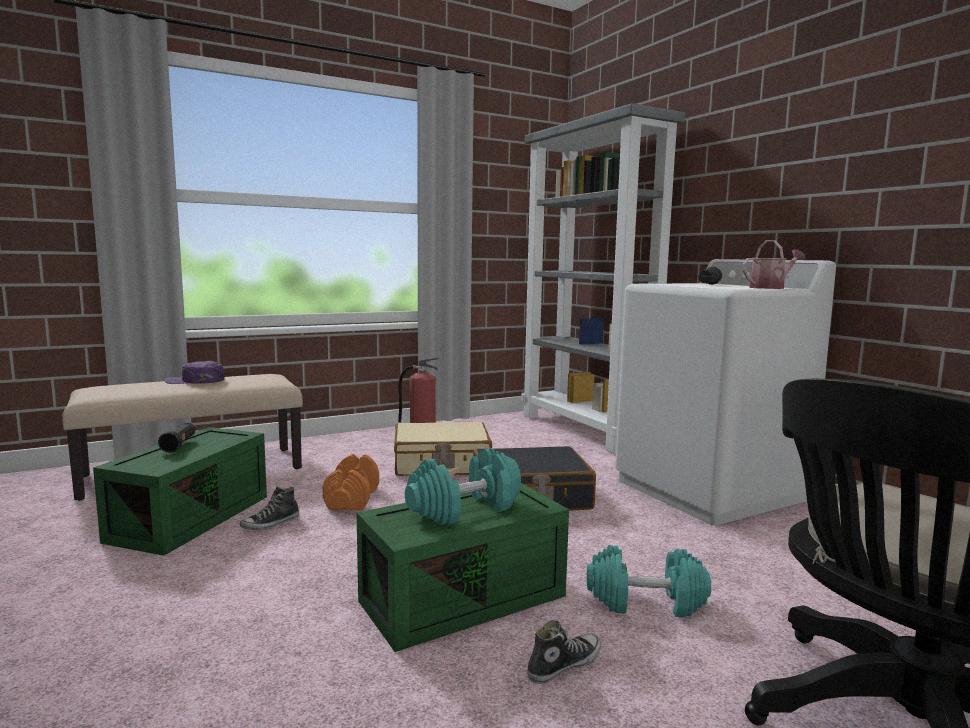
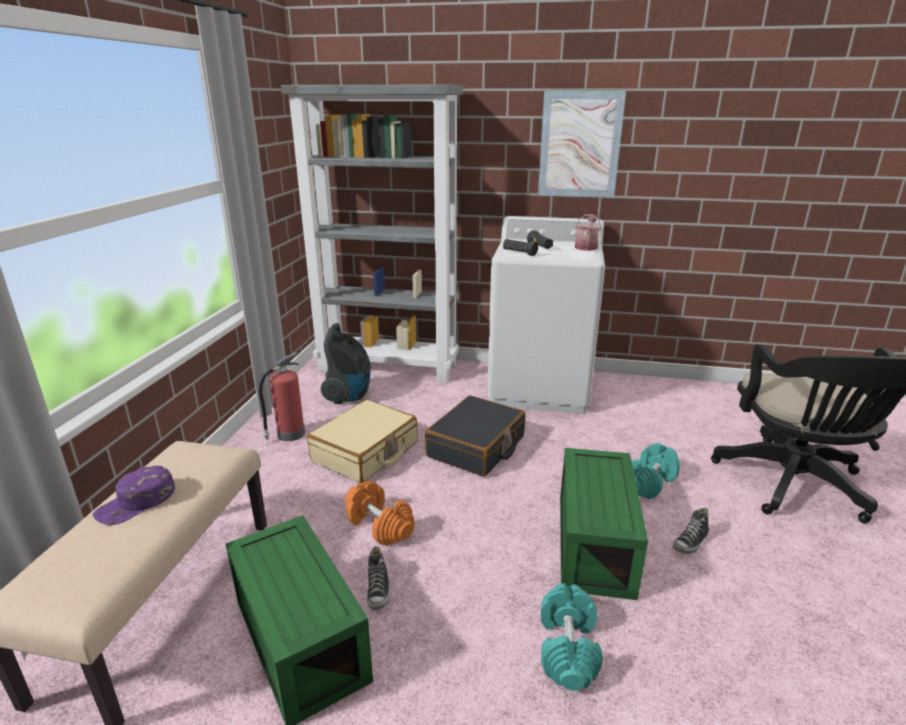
camera: 50 degrees left, 15 degrees up
(179, 445) = (274, 580): black flashlight -> black flashlight (519, 253)
(464, 509) = (600, 487): turquoise dumbbell -> turquoise dumbbell (568, 649)
(511, 434) = (349, 395): none -> vacuum cleaner
(564, 665) = (690, 542): shoe -> shoe turned 135 degrees counterclockwise
(810, 160) = (579, 145): none -> picture

